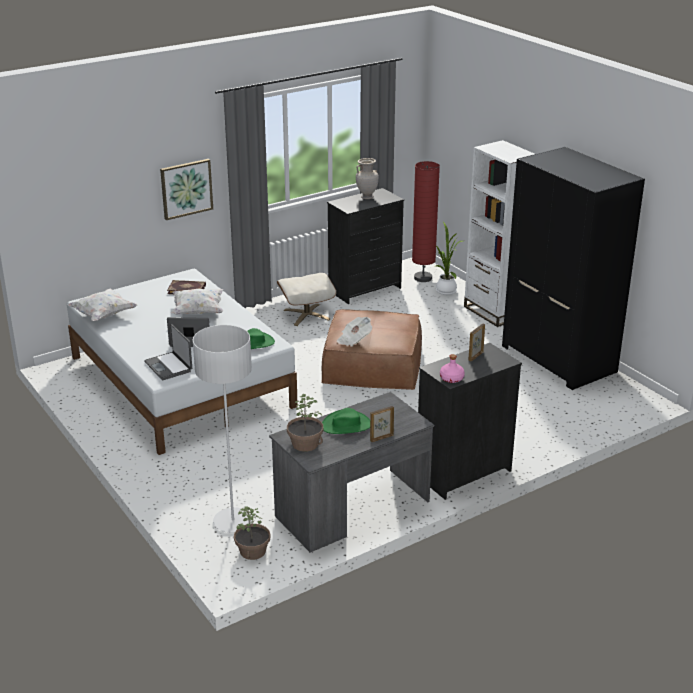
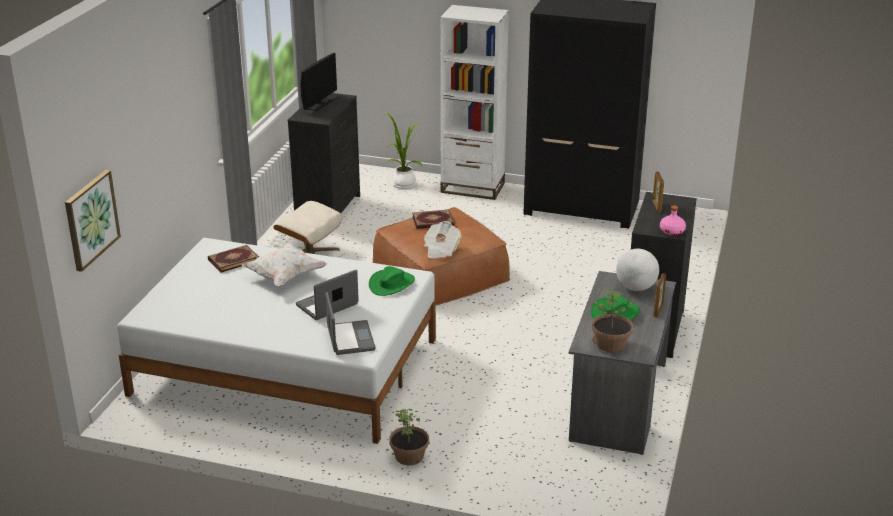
camera: 40 degrees left, 0 degrees up
(103, 315) = (188, 320): white pillow -> none
(169, 366) = (349, 339): laptop -> laptop turned 120 degrees counterclockwise
(186, 188) = (184, 141): picture -> picture (91, 219)
(233, 522) = (541, 465): grey floor lamp -> none
(253, 551) = (597, 479): potted plant -> potted plant (410, 456)
(367, 197) = (319, 104): beige vase -> monitor
(379, 318) = (433, 221): none -> book
(395, 415) = (636, 288): none -> globe
(423, 278) = (366, 180): red floor lamp -> none

